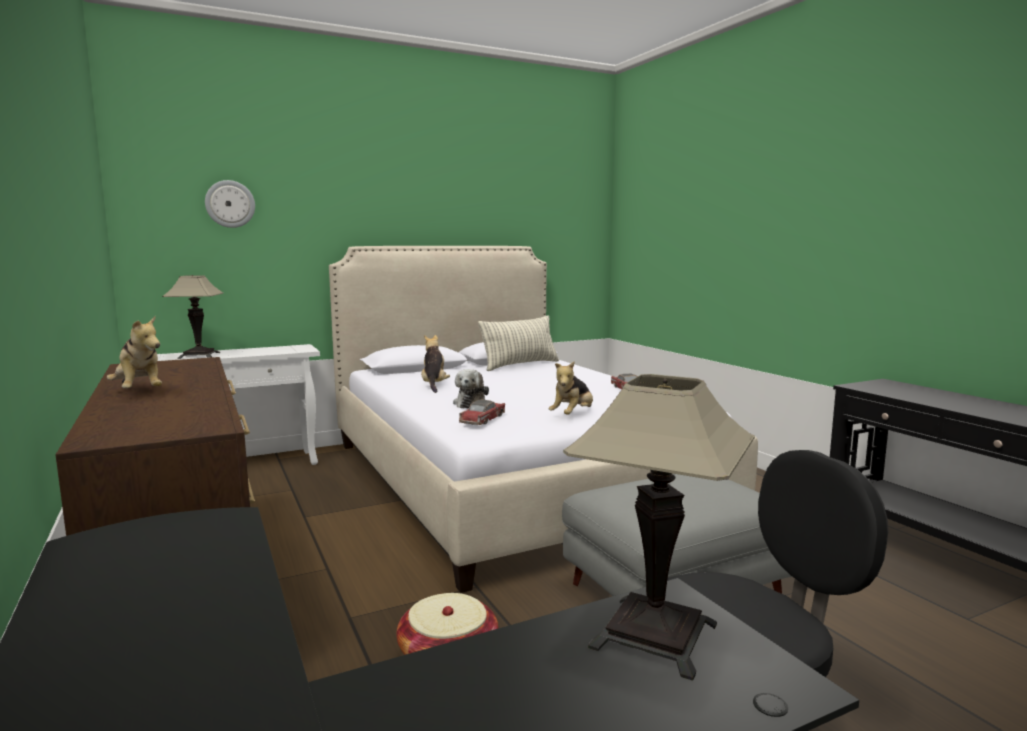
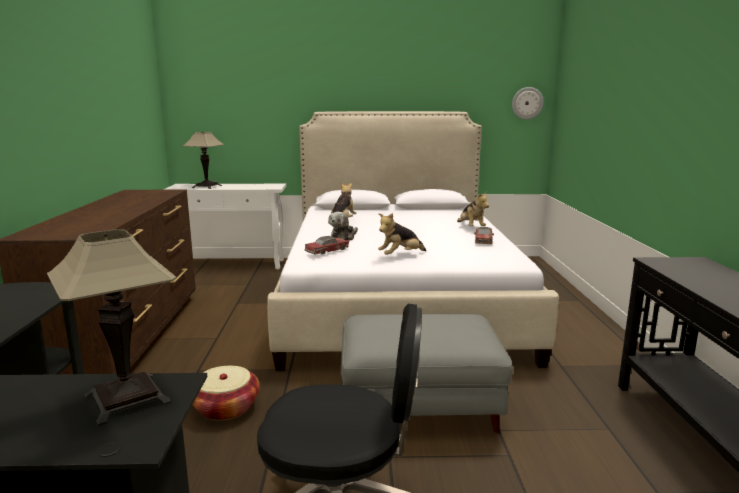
camera: 25 degrees right, 5 degrees up
(139, 392) = (99, 209): plush toy -> plush toy (470, 227)
(230, 204) = (234, 81): wall clock -> wall clock (527, 103)
(520, 365) = (433, 211): pillow -> none

